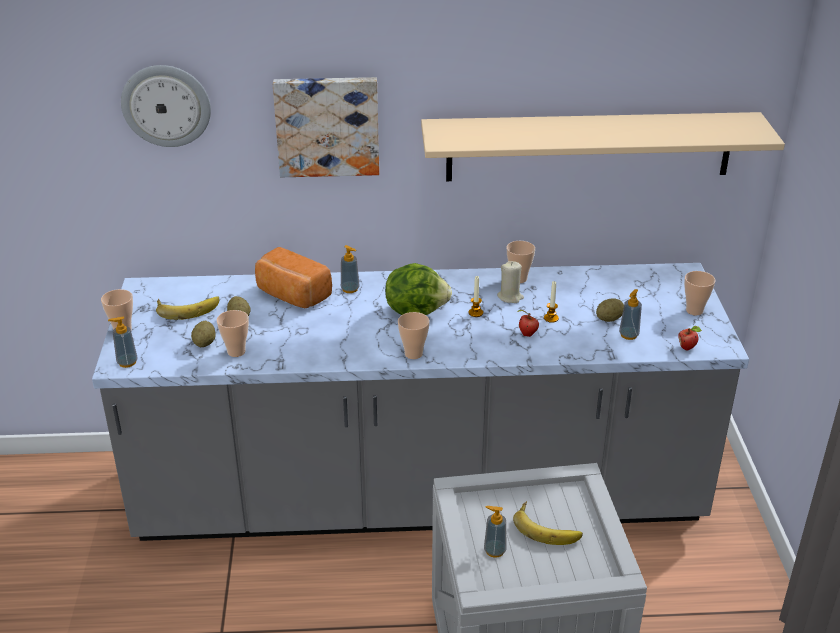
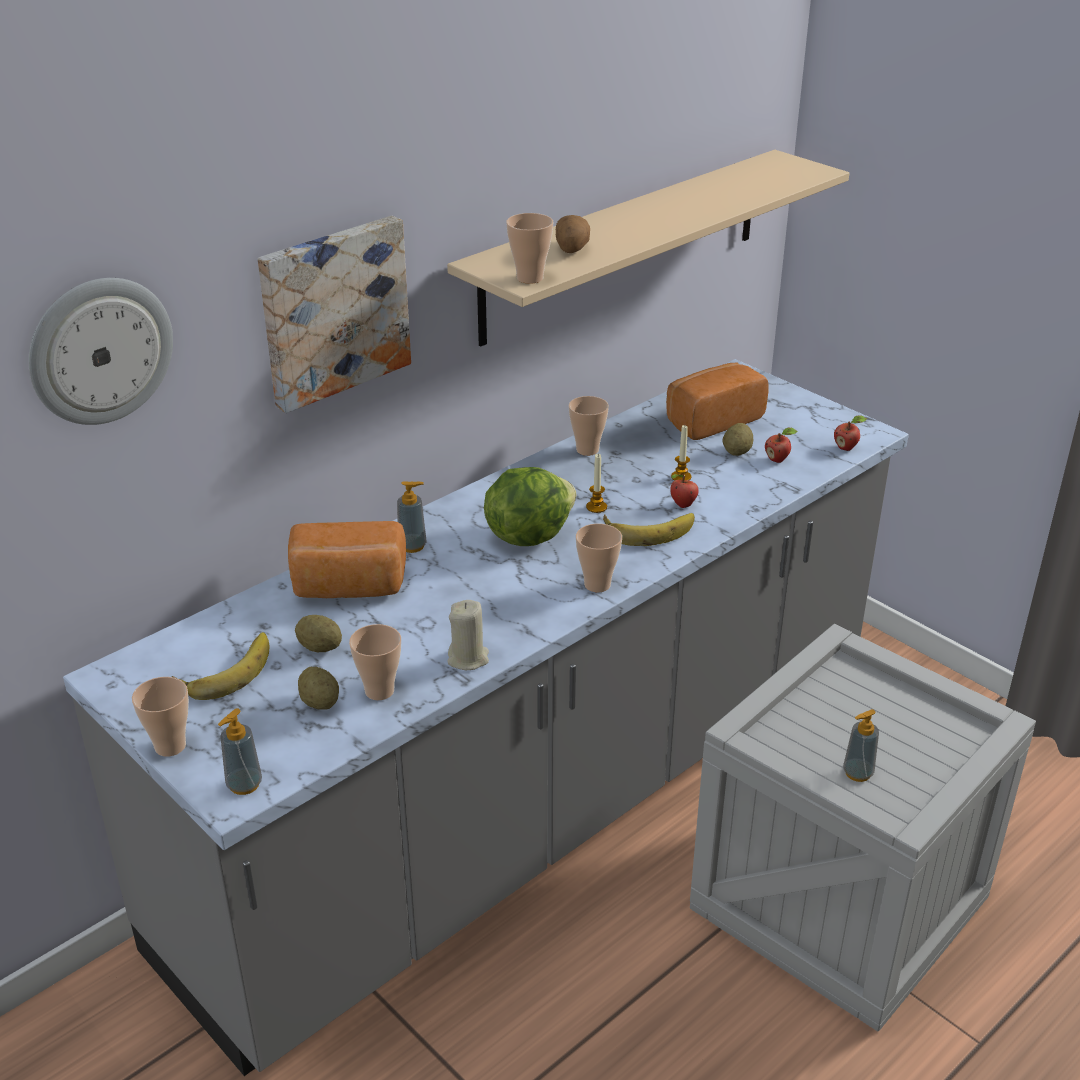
camera: 40 degrees left, 0 degrees up
(502, 134) = (571, 249): none -> potato
(510, 297) = (607, 473): beige candle -> beige candle (468, 658)
(547, 527) = (871, 718): banana -> banana (648, 529)
(622, 293) = (711, 420): none -> bread
(628, 335) = (778, 460): soap dispenser -> apple
(694, 310) = (799, 408): cup -> cup (530, 278)

